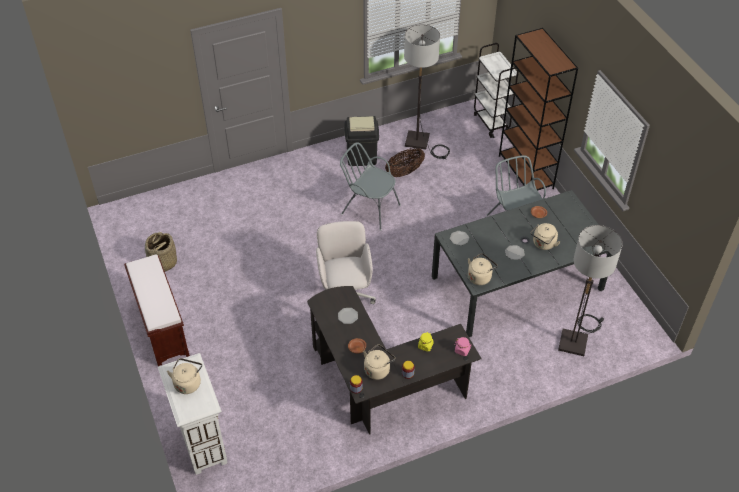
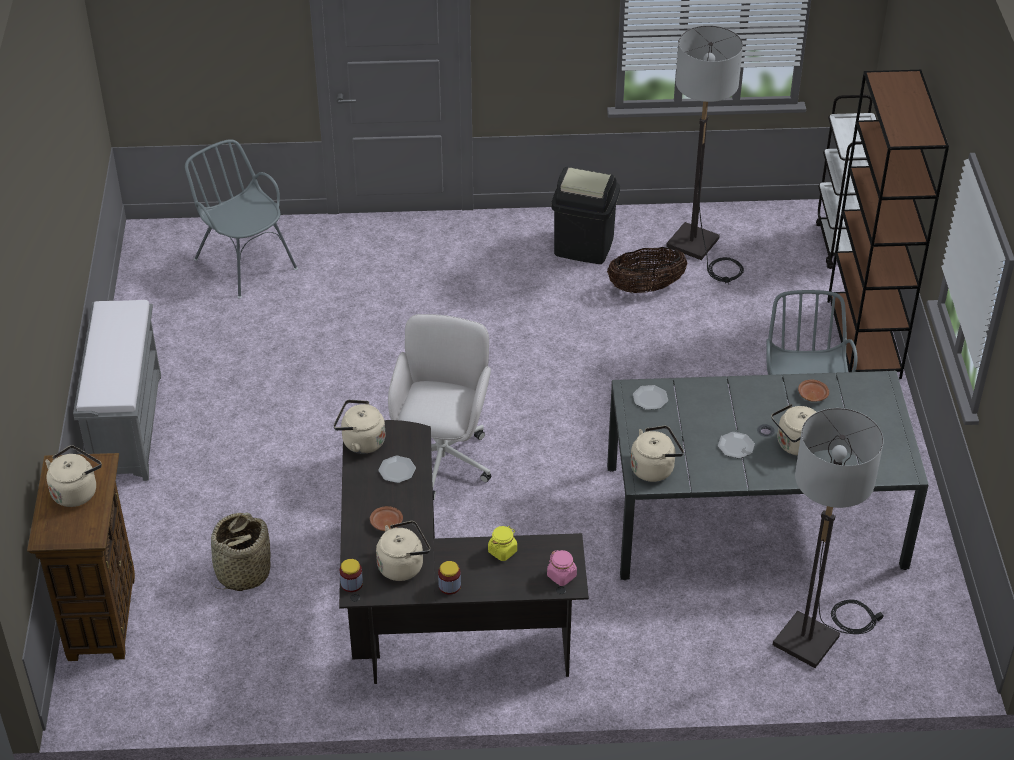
camera: 20 degrees right, 5 degrees down
(161, 327) = (127, 426): brown bench -> grey bench
(162, 262) = (178, 329): basket -> basket (242, 572)
(201, 443) = (100, 617): white cabinet -> brown cabinet
(320, 305) = (360, 442): none -> beige kettle
(369, 208) = (555, 330): grey chair -> grey chair (243, 261)

